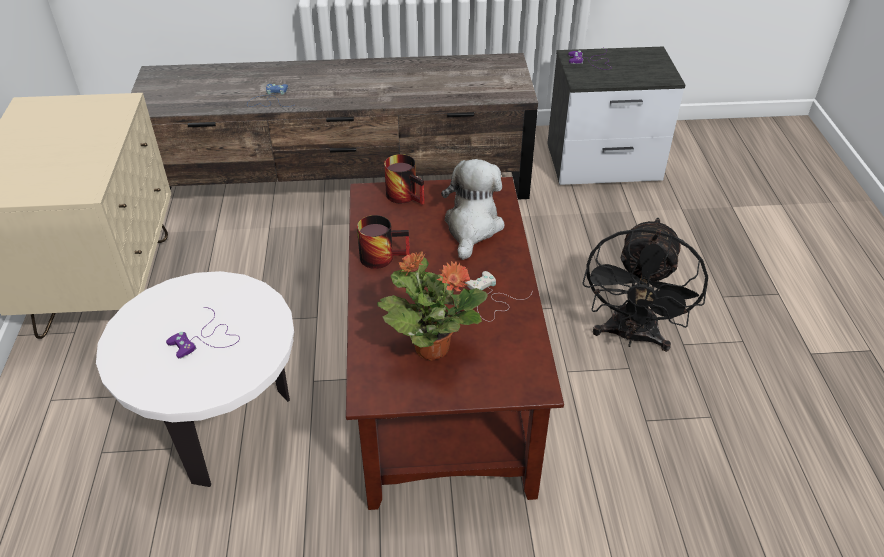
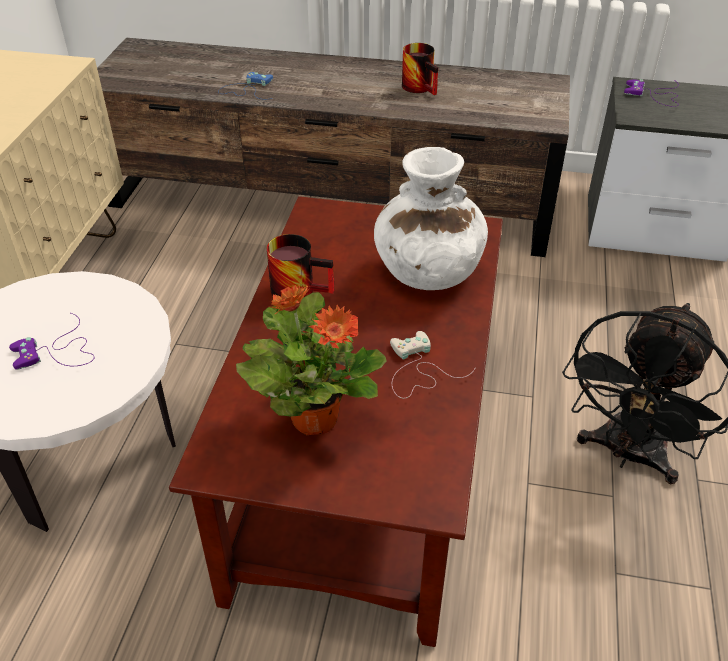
camera: 15 degrees right, 0 degrees up
(407, 195) = (361, 220): mug -> mug (422, 87)
(472, 227) = (427, 272): plush toy -> white vase

